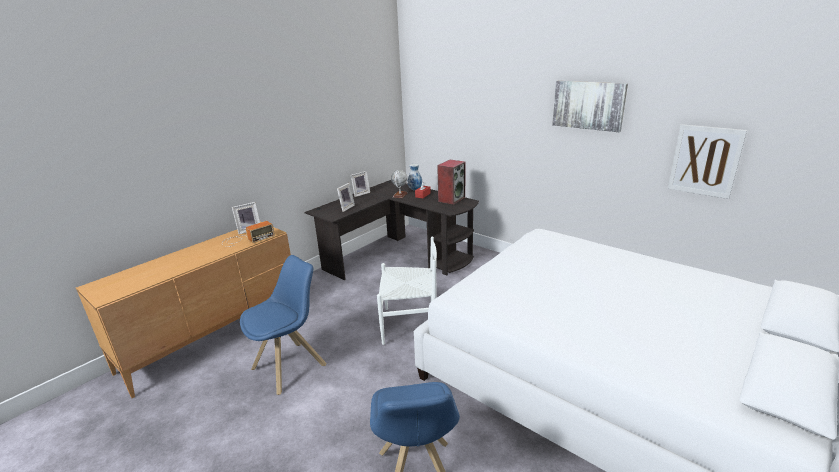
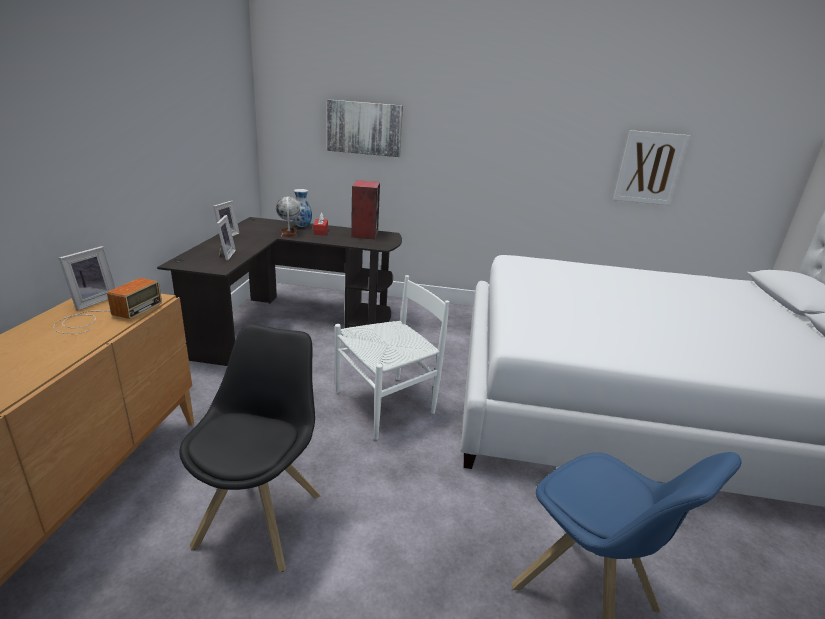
camera: 35 degrees left, 0 degrees up
(290, 367) = (261, 519): blue chair -> black chair
(588, 105) = (531, 109): picture -> picture (364, 128)

